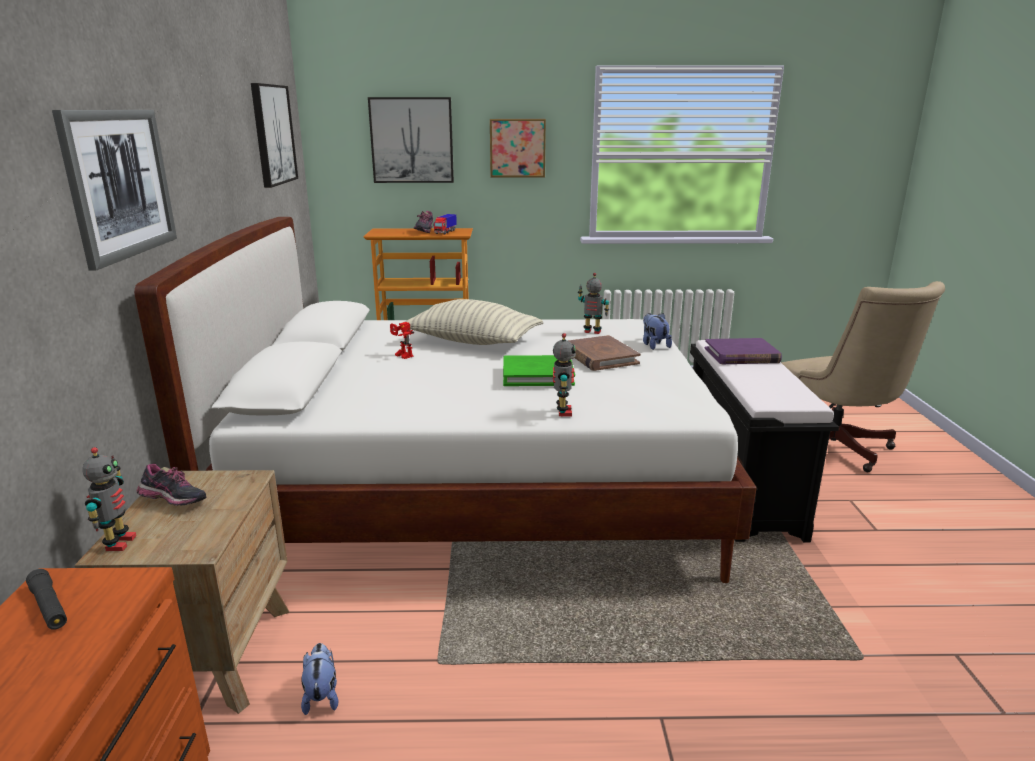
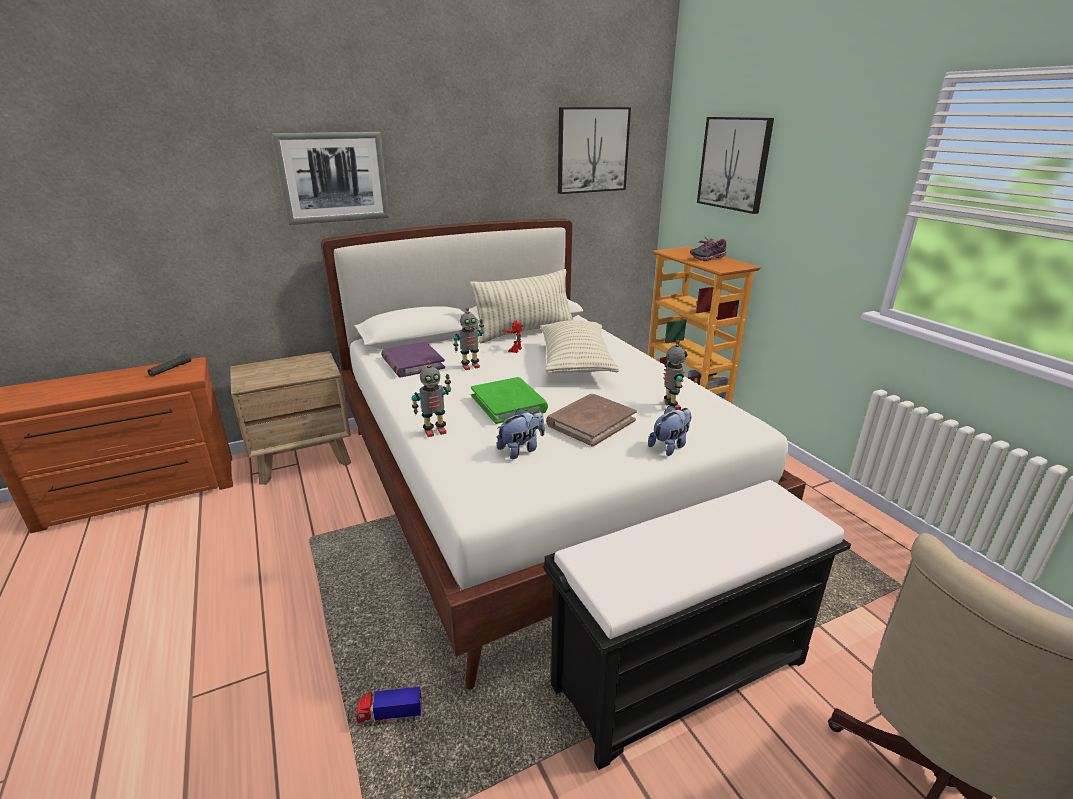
camera: 65 degrees right, 5 degrees up
(118, 543) = (250, 367): toy robot -> toy robot (470, 366)
(173, 502) = (293, 364): shoe -> none
(322, 695) = (275, 505): plush toy -> plush toy (521, 449)
(361, 344) = (525, 332): none -> pillow
(445, 232) = (719, 264): toy truck -> toy truck (390, 716)
(517, 148) = (824, 183): picture -> none
(741, 355) = (750, 521): purple book -> purple book (412, 363)

